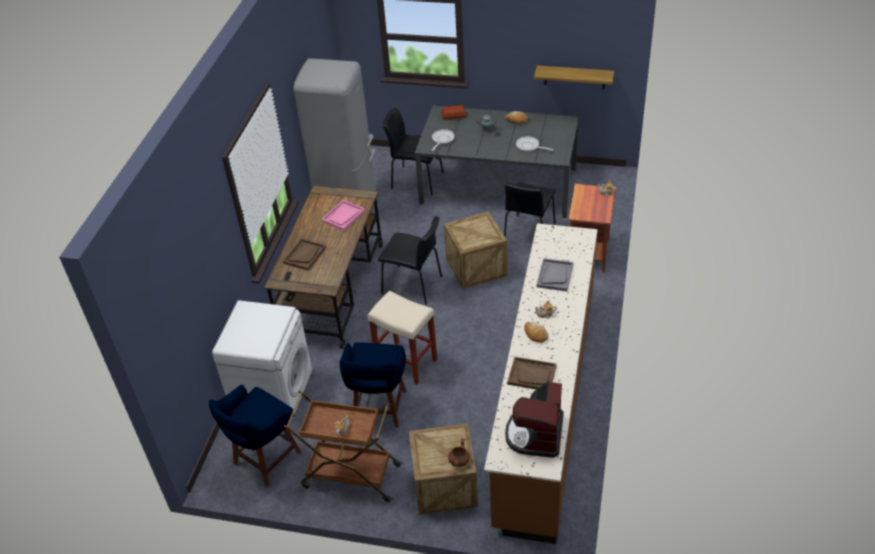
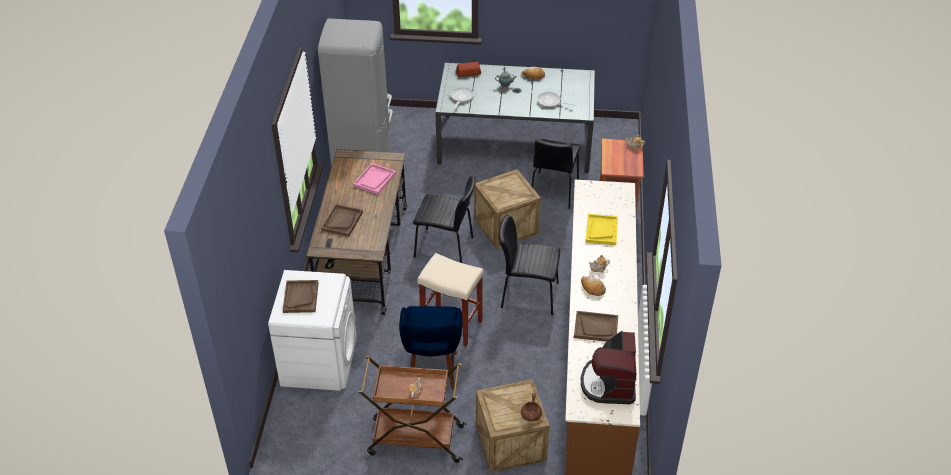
camera: 10 degrees left, 0 degrees up
(248, 328) = (300, 297): none -> brown tray
(265, 460) = (324, 430): blue stool -> none
(415, 180) = (428, 140): black chair -> black chair (527, 295)
(554, 275) = (601, 230): grey tray -> yellow tray
(574, 77) = (591, 31): shelf -> none

